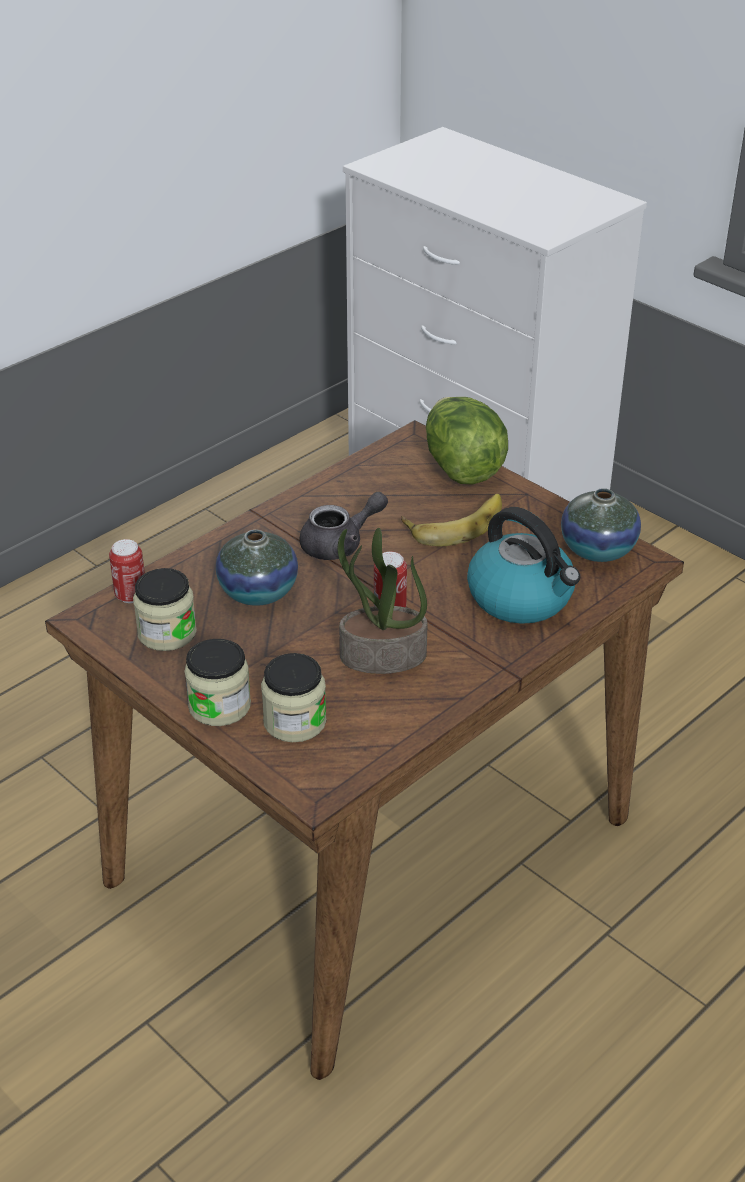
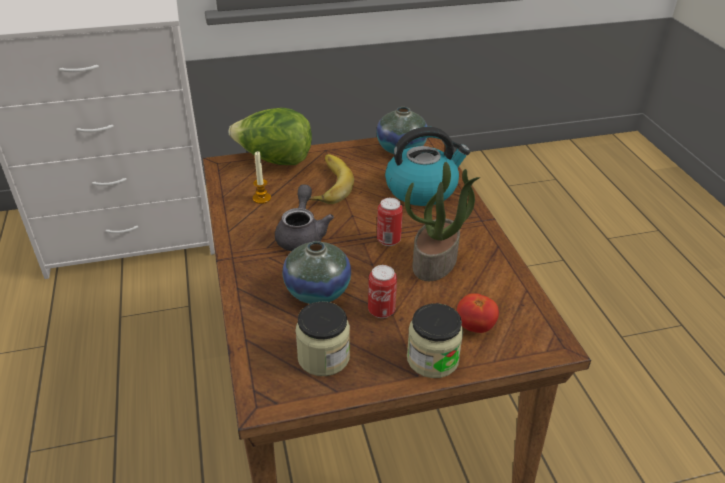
camera: 60 degrees left, 0 degrees up
(131, 595) = (257, 361): can -> can (381, 311)
(294, 721) = (475, 326): jar -> tomato
(379, 491) = (261, 198): none -> candle

